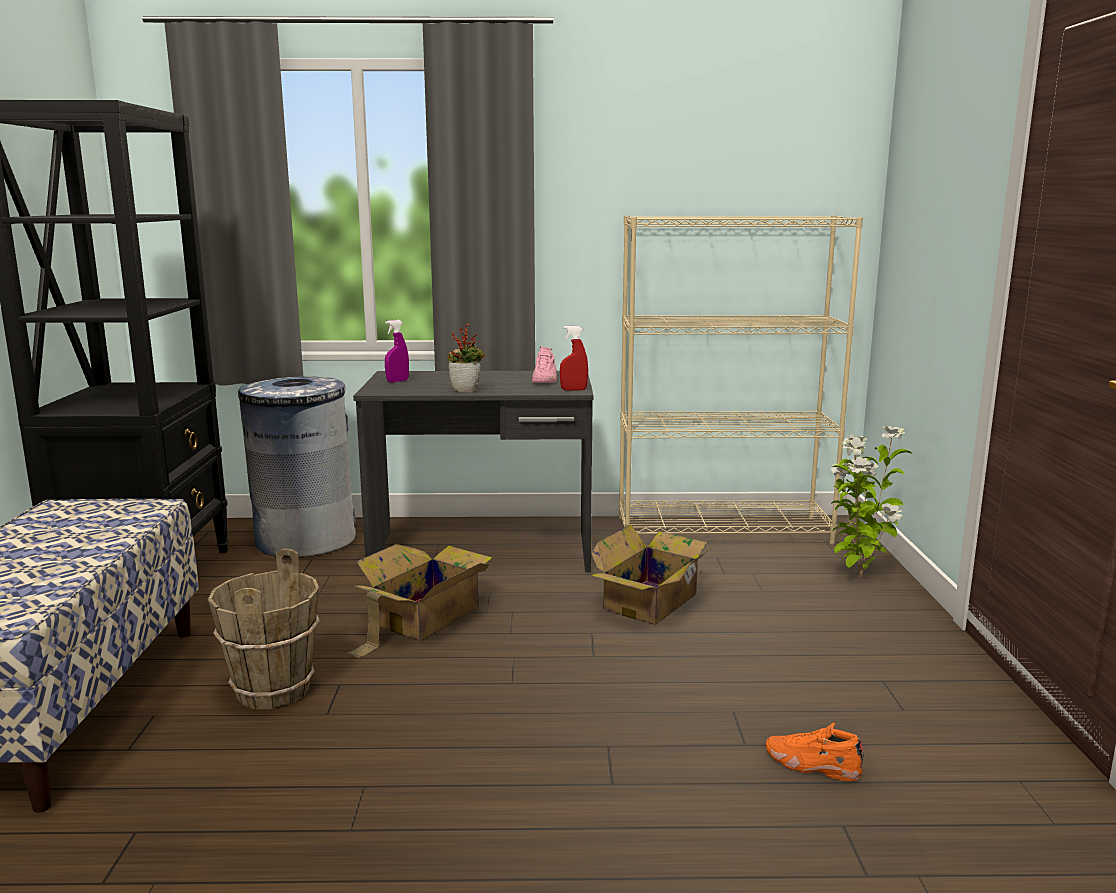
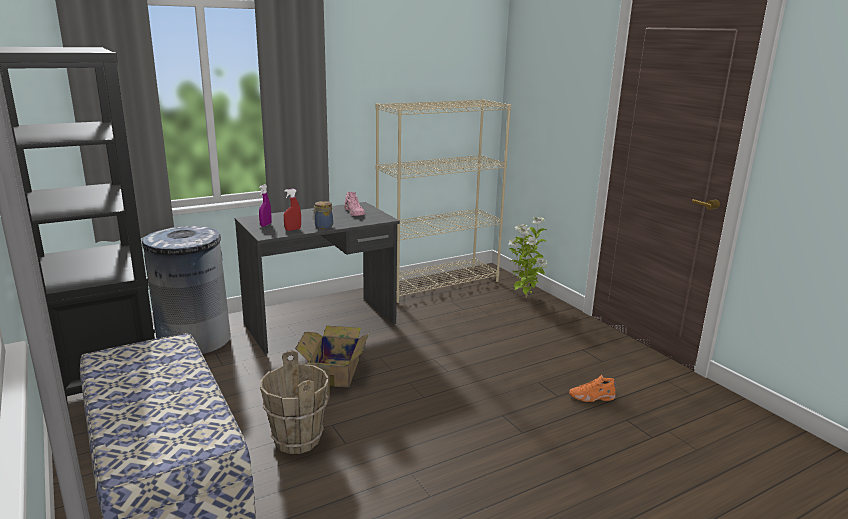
camera: 30 degrees left, 5 degrees up
(467, 390) = (323, 226): potted plant -> jar
(573, 390) = (383, 218): red spray bottle -> red spray bottle (293, 229)
(653, 601) = (445, 333): cardboard box -> none

